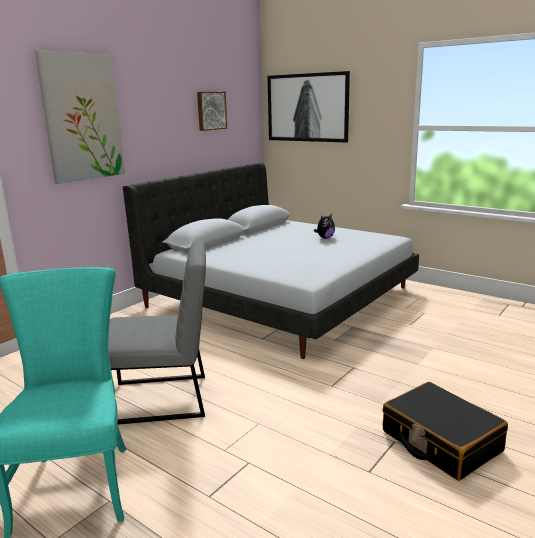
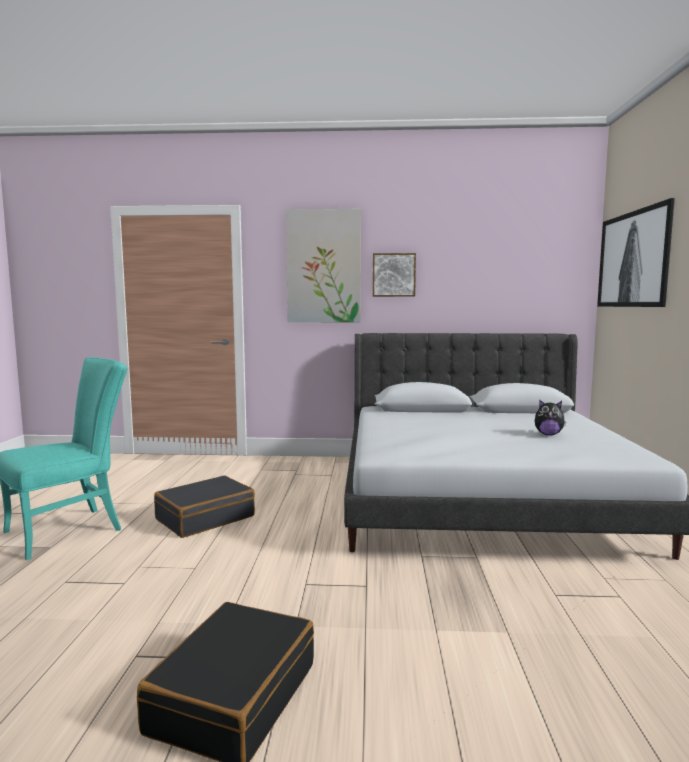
camera: 55 degrees right, 10 degrees down
(163, 399) = (205, 518): grey chair -> black suitcase
(211, 110) = (497, 265): picture -> picture (393, 275)

